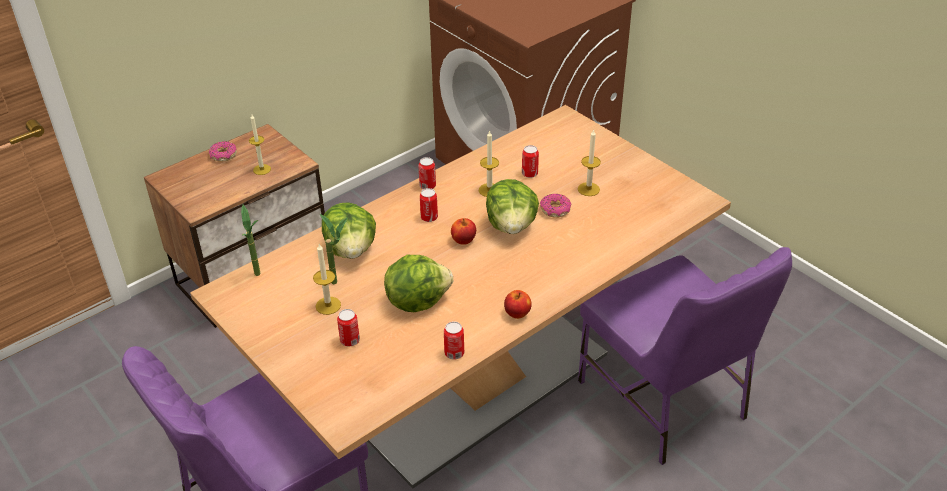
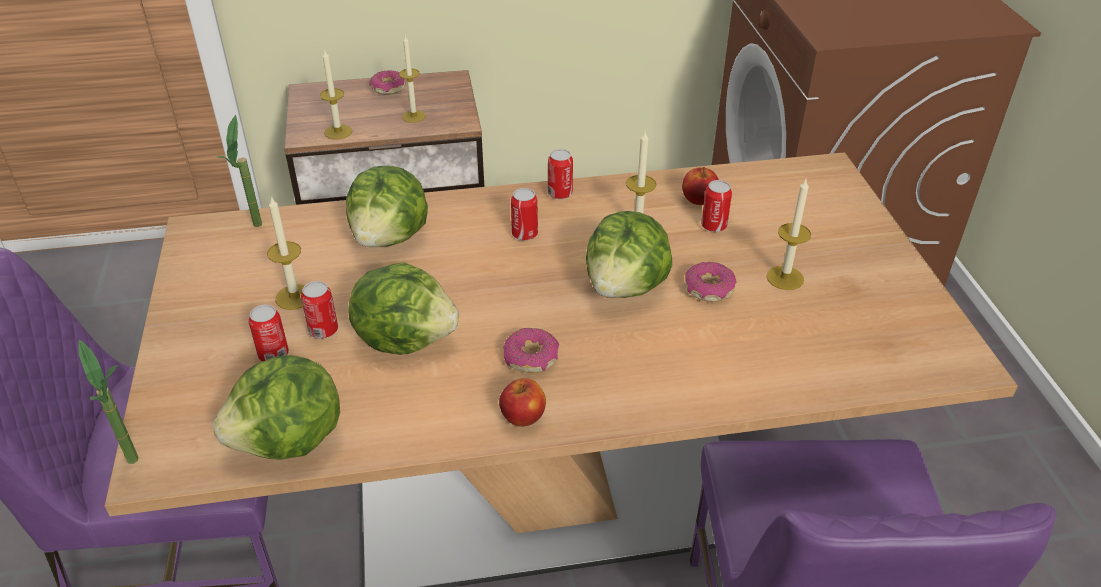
camera: 30 degrees right, 0 degrees up
(218, 198) = (338, 132): none -> candle
(340, 282) = (337, 274): potted plant -> potted plant (139, 465)
(407, 378) = (290, 442): none -> lettuce
(454, 353) = (383, 436): can -> can (323, 330)
(463, 240) = (541, 281): apple -> apple (698, 200)
(495, 283) = (531, 358): none -> donut

